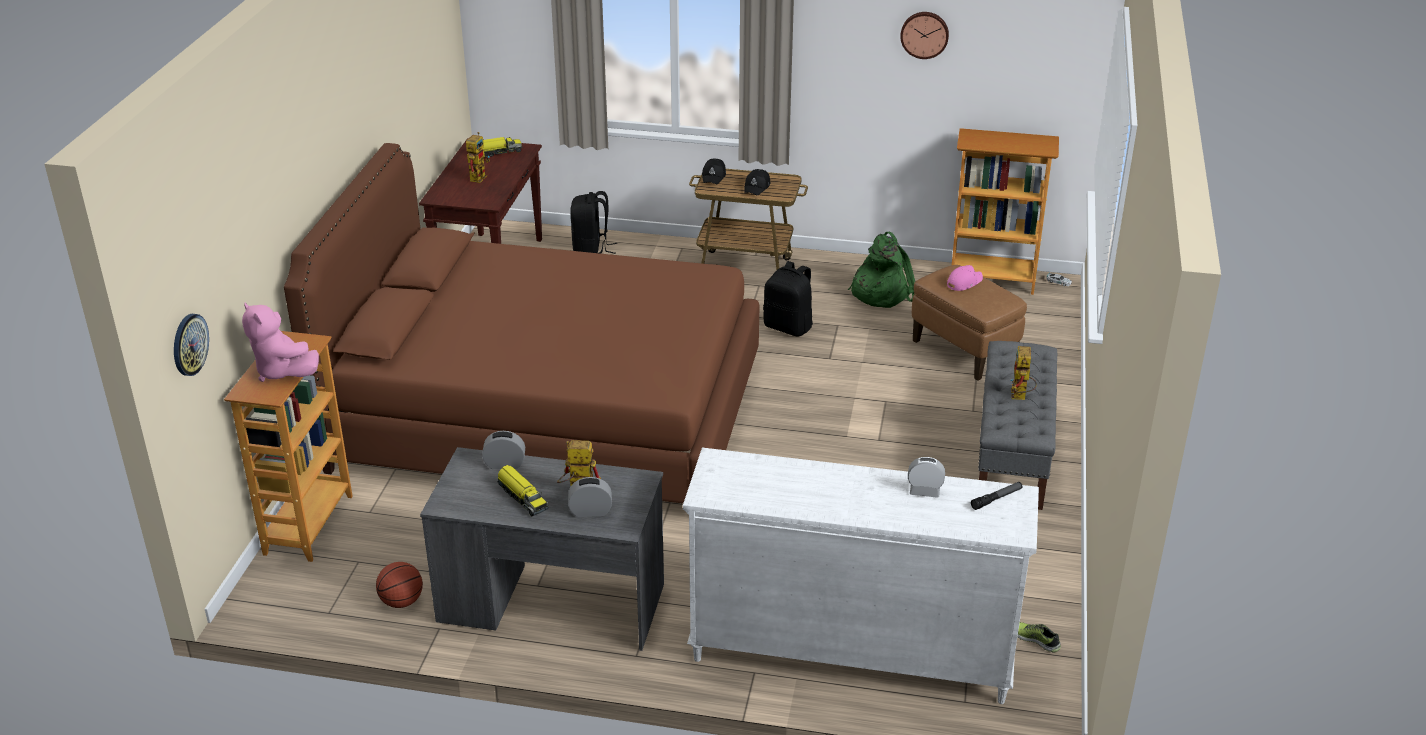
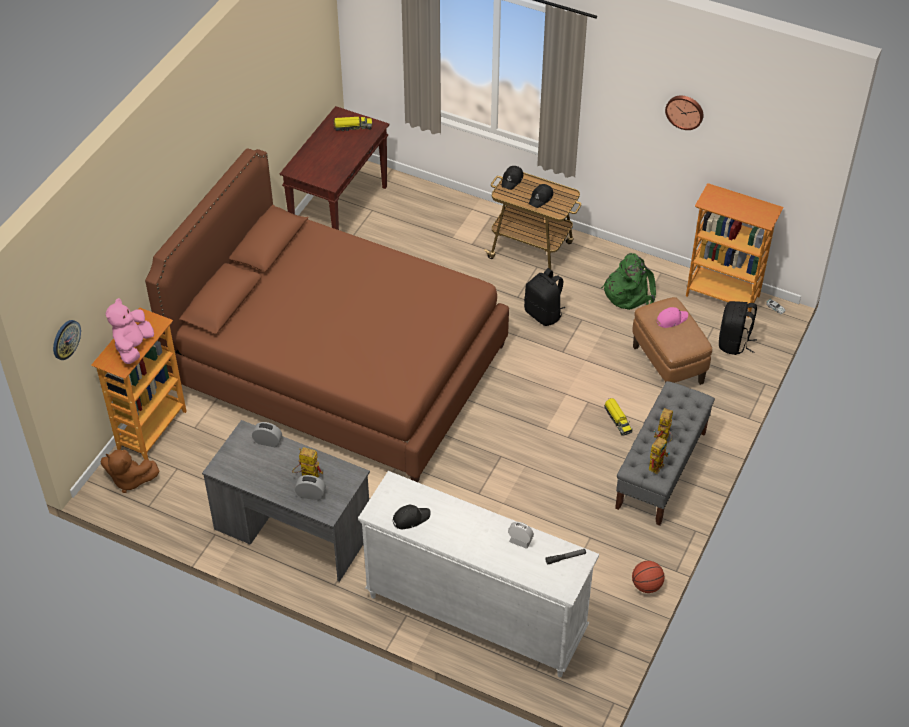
camera: 15 degrees right, 15 degrees up
(282, 371) = (133, 347): pink plush toy -> pink plush toy turned 45 degrees clockwise
(291, 587) = (129, 480): none -> brown plush toy
(401, 601) = (196, 507): basketball -> basketball (646, 585)
(478, 176) = (331, 152): toy robot -> toy robot (656, 464)
(522, 497) = (271, 473): toy truck -> toy truck (617, 420)
(591, 250) = (421, 205): black backpack -> black backpack (734, 343)
(759, 493) = (410, 518): none -> black cap
(1035, 639) = (605, 632): shoe -> none

